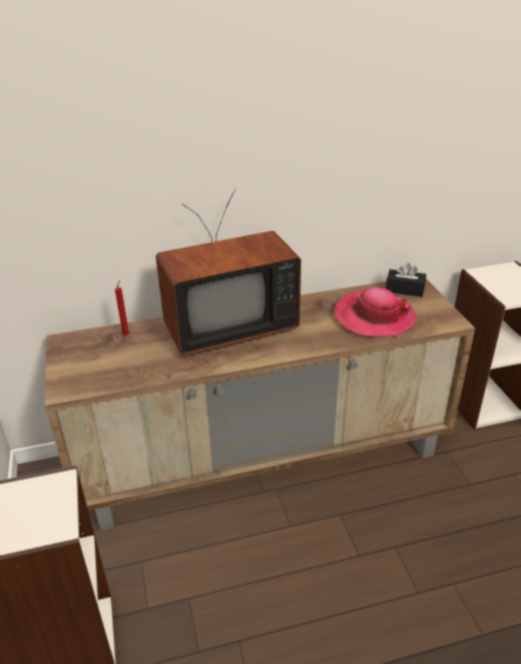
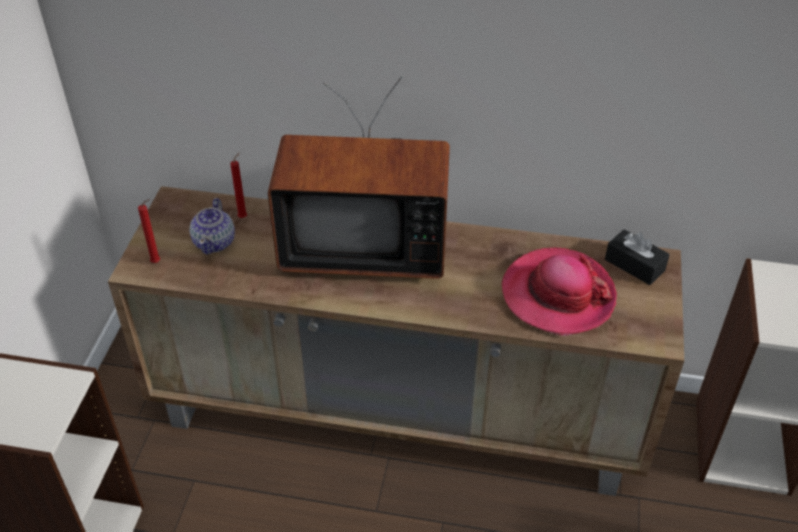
camera: 25 degrees right, 10 degrees up
(78, 381) = (157, 262): none -> red candle
(116, 356) = (215, 242): none -> teapot

